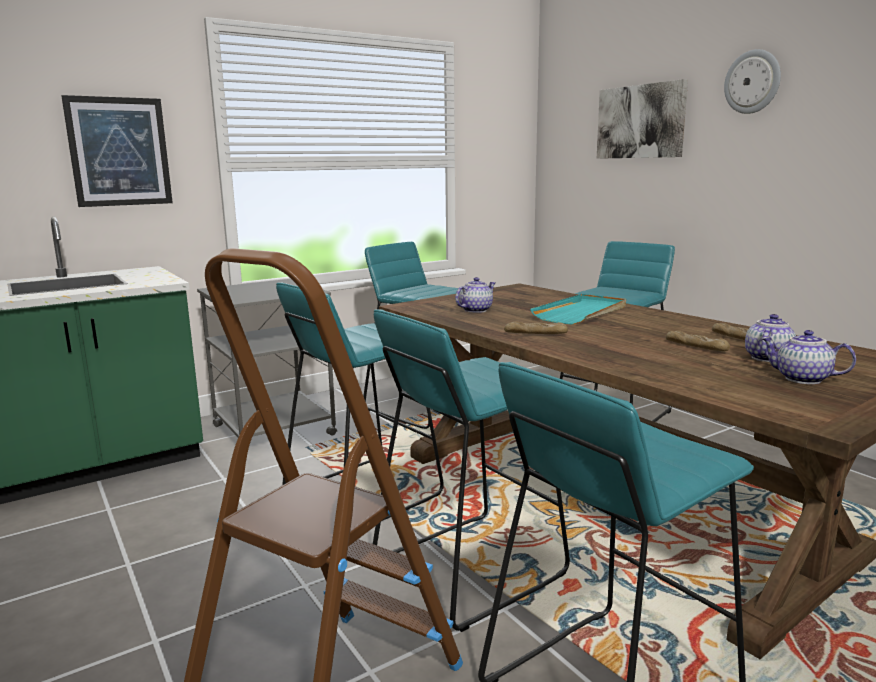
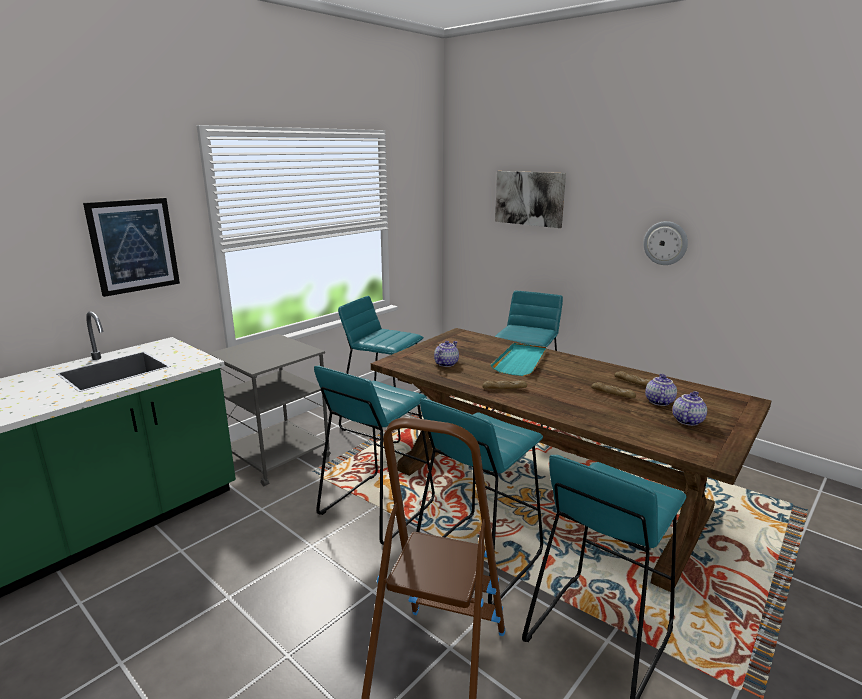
camera: 15 degrees left, 5 degrees up
(752, 82) = (613, 182): wall clock -> wall clock (665, 243)
(802, 379) = (686, 420): teapot -> teapot turned 105 degrees clockwise

